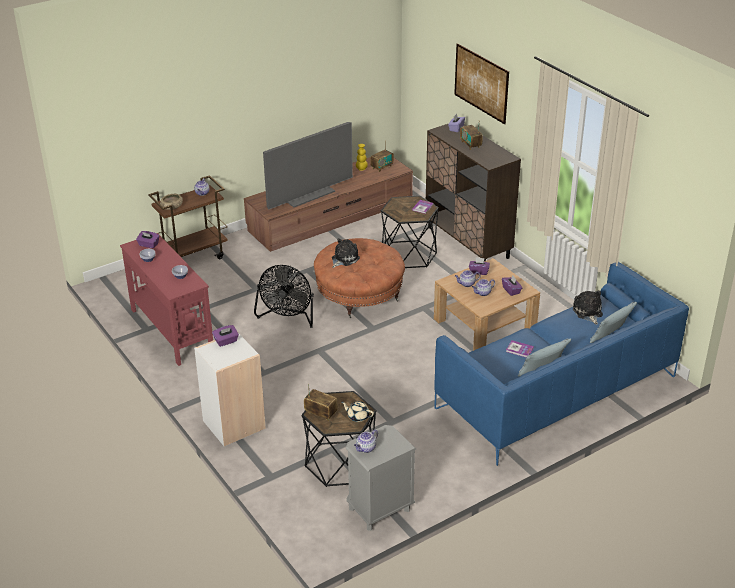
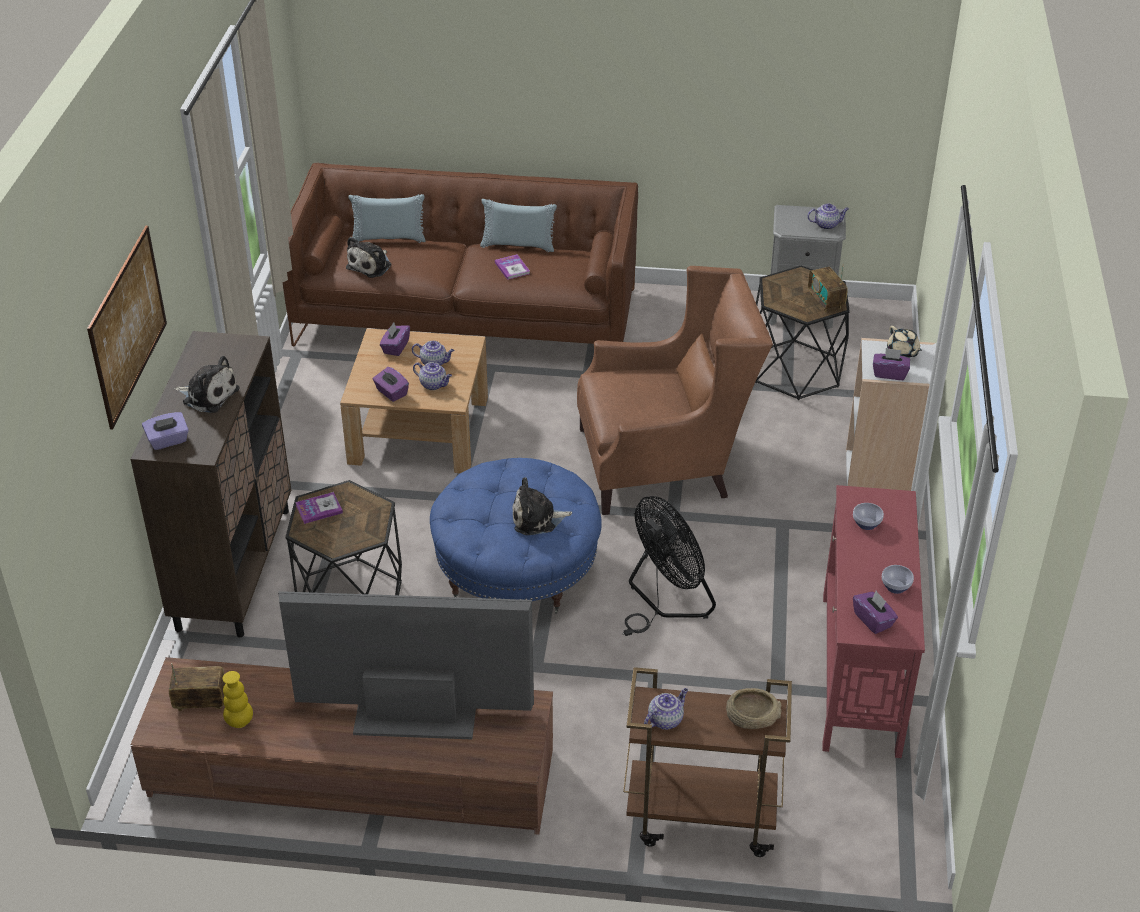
camera: 140 degrees left, 5 degrees up
(351, 371) = (664, 463): none -> brown armchair
(358, 416) = (788, 280): beige teapot -> beige teapot (903, 352)
(359, 295) = (516, 569): brown ottoman -> blue ottoman
(470, 144) = (208, 395): radio -> plush toy
(556, 393) = (467, 317): blue sofa -> brown sofa

